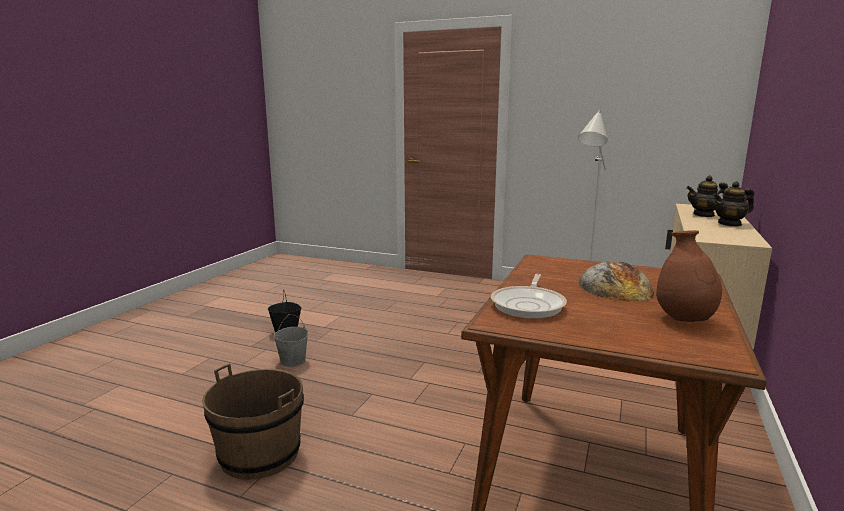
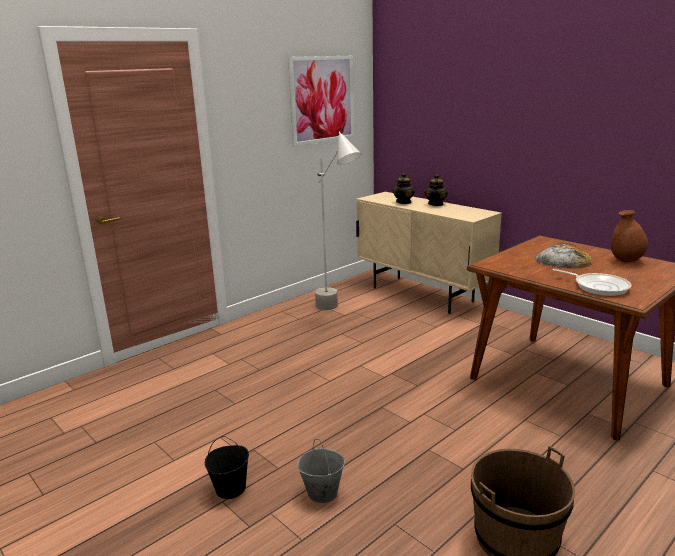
camera: 65 degrees left, 5 degrees up
(659, 83) = (322, 99): none -> picture

